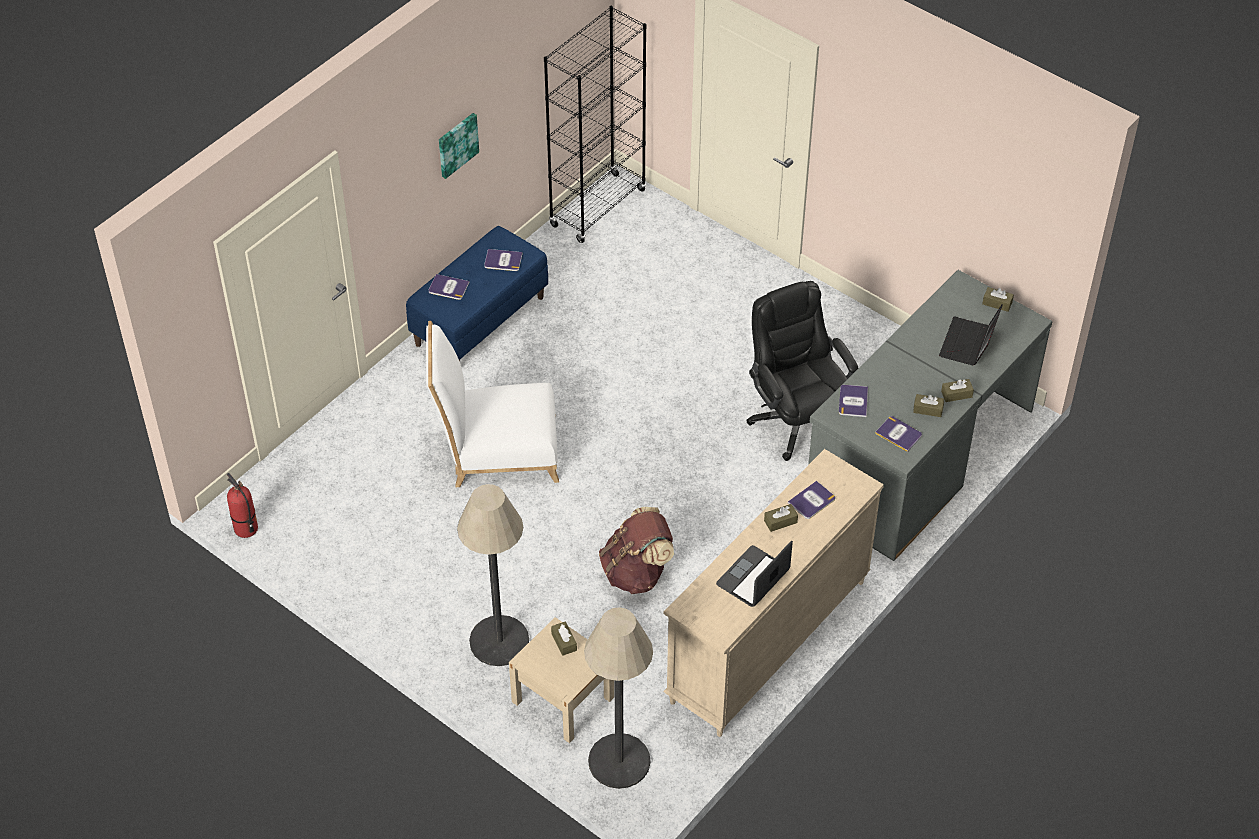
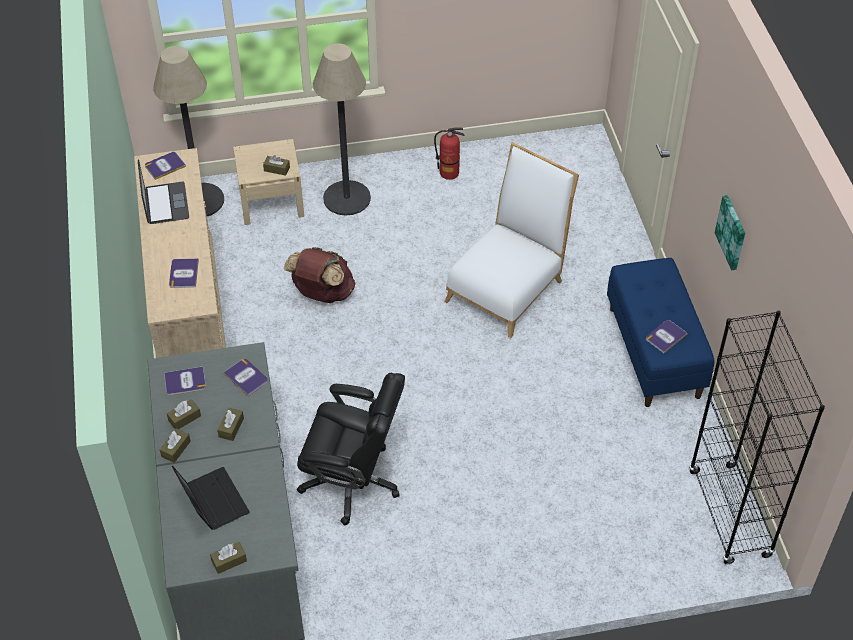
camera: 130 degrees right, 0 degrees up
(245, 529) = (564, 134): fire extinguisher -> fire extinguisher (449, 173)
(448, 287) = (663, 287): book -> book (165, 166)
(780, 521) = (188, 245): brown tissue box -> brown tissue box (231, 428)

